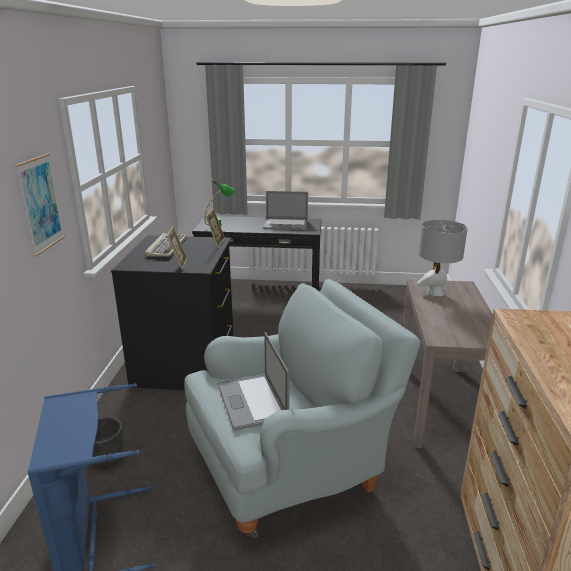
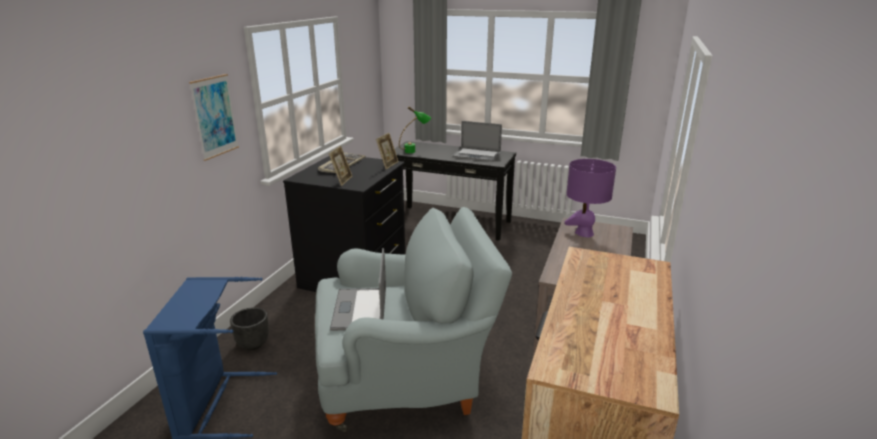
camera: 15 degrees right, 0 degrees up
(435, 292) = (584, 233): grey table lamp -> purple table lamp

